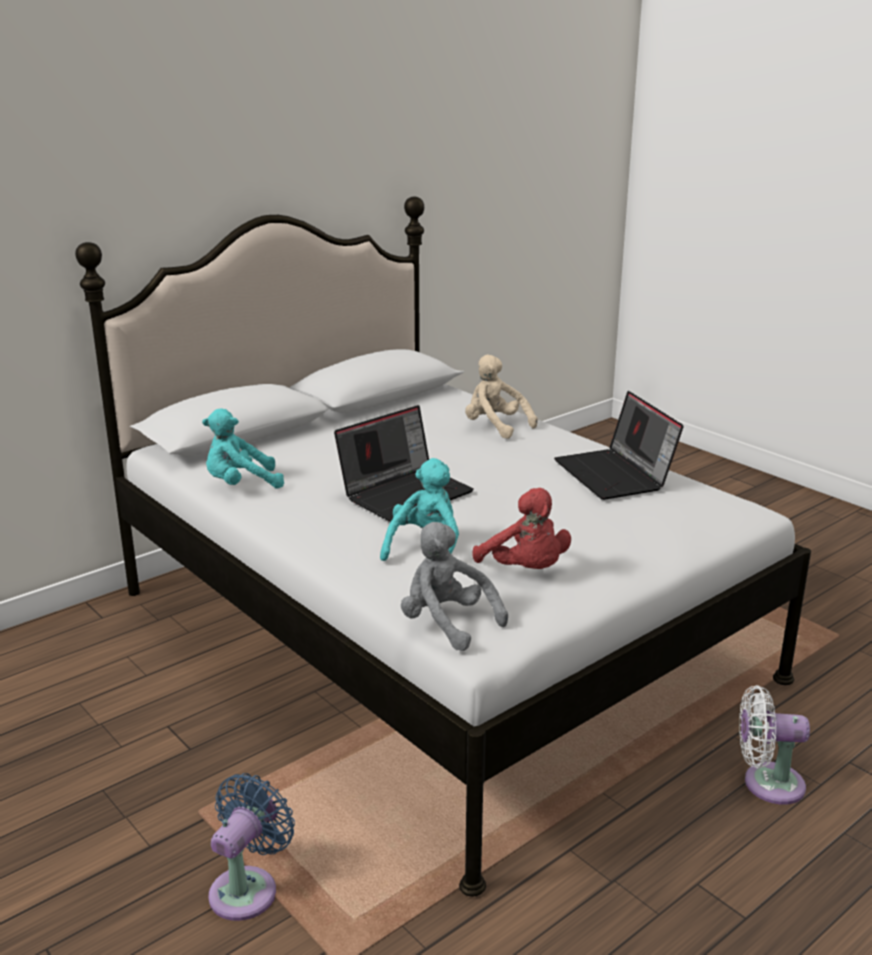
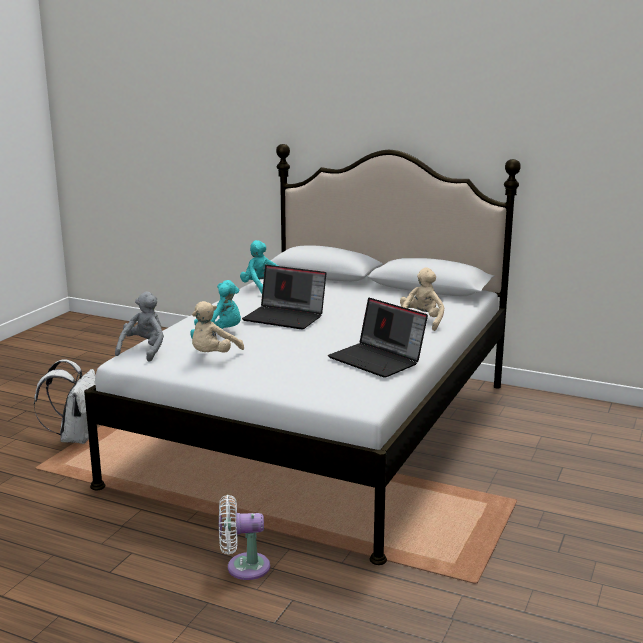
camera: 65 degrees right, 5 degrees down
(248, 888) = (75, 437): blue fan -> white backpack
(525, 570) = (213, 355): red plush toy -> beige plush toy
(615, 475) = (378, 360): laptop -> laptop turned 90 degrees counterclockwise
(767, 783) = (243, 567): white fan -> white fan turned 75 degrees counterclockwise

